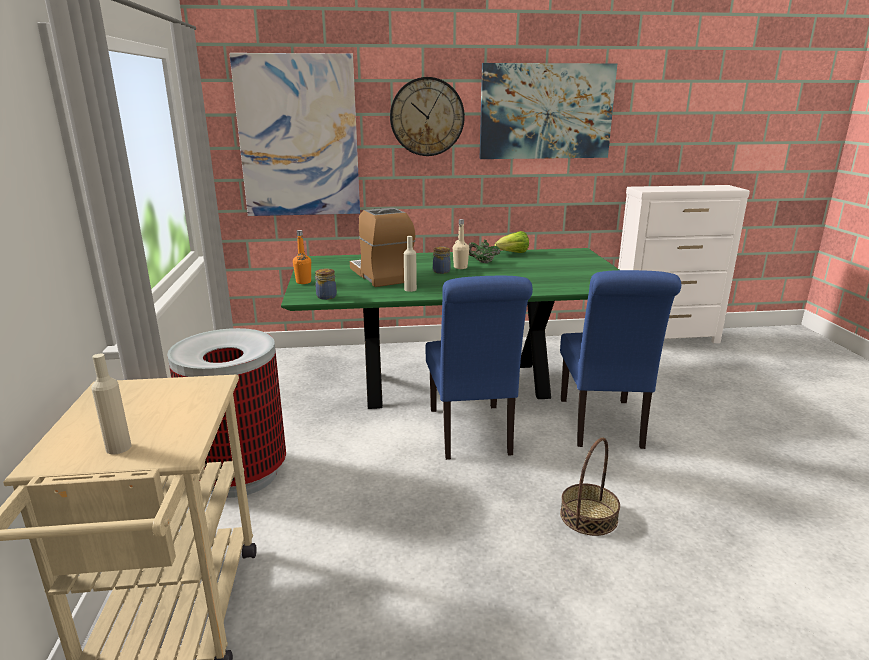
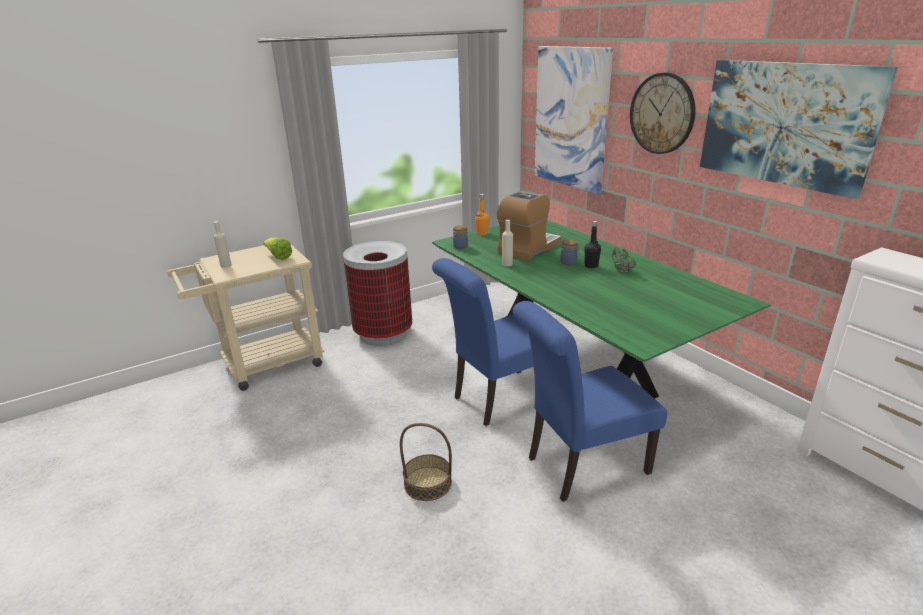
camera: 65 degrees right, 5 degrees up
(460, 267) = (591, 266): beige bottle -> black bottle
(512, 253) = (673, 275): lettuce -> lettuce (278, 257)

